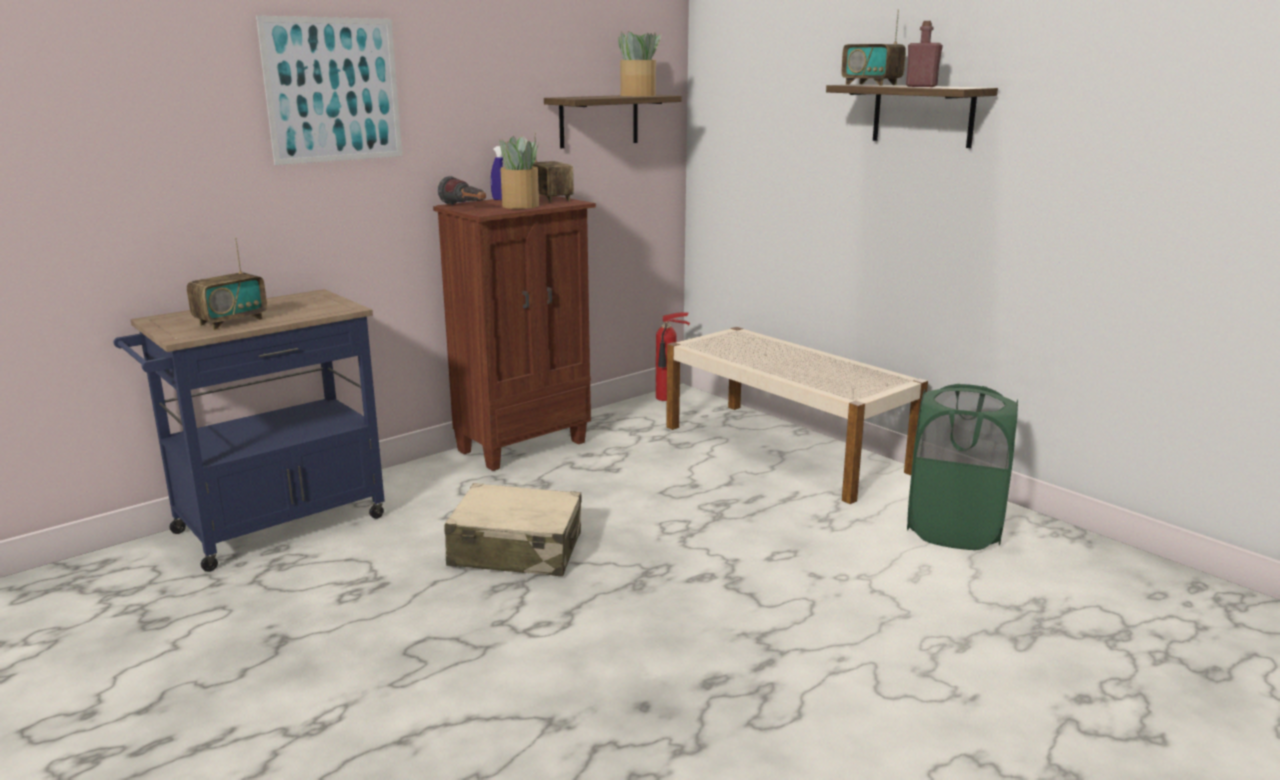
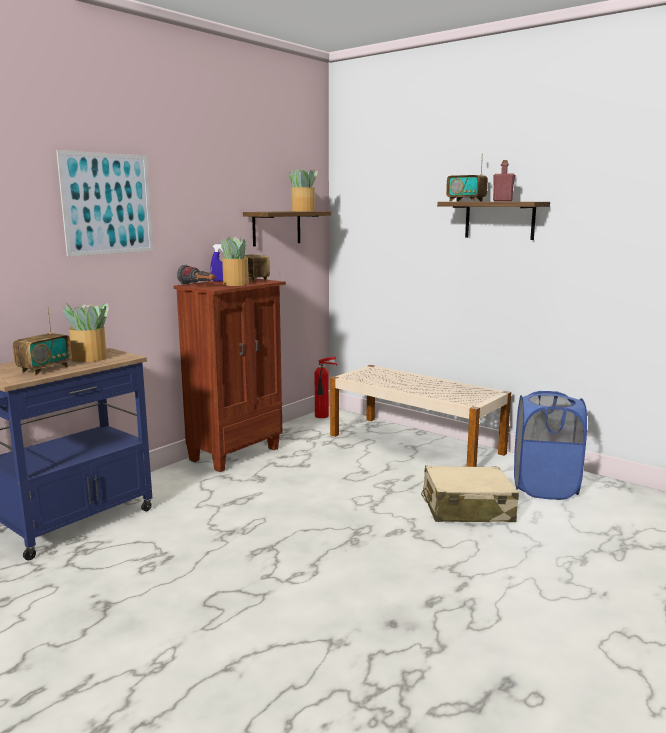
camera: 10 degrees left, 5 degrees down
(298, 308) = (90, 358): none -> potted plant
(516, 550) = (258, 525): beige suitcase -> beige suitcase (467, 508)
(954, 529) = (544, 487): green laundry basket -> blue laundry basket

